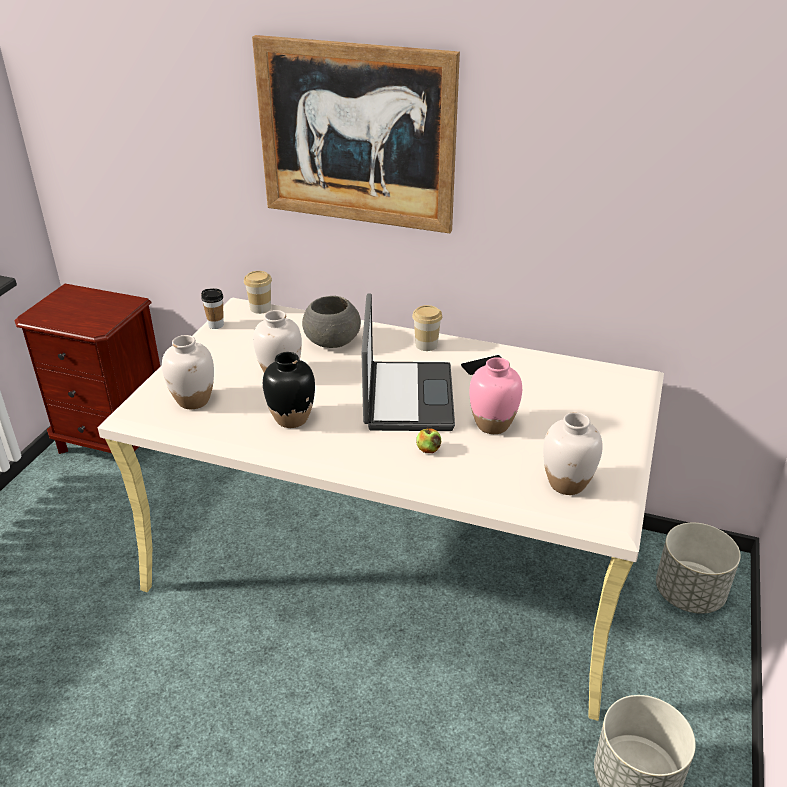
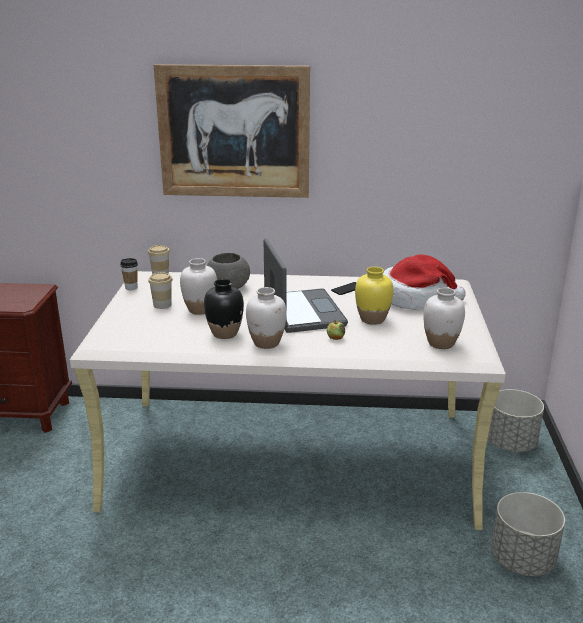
camera: 15 degrees left, 10 degrees down
(194, 400) = (142, 332): white vase -> white vase (266, 343)
(426, 345) = (299, 282): cup -> cup (162, 305)
(492, 424) = (372, 319): pink vase -> yellow vase
(568, 396) = (415, 298): none -> hat

